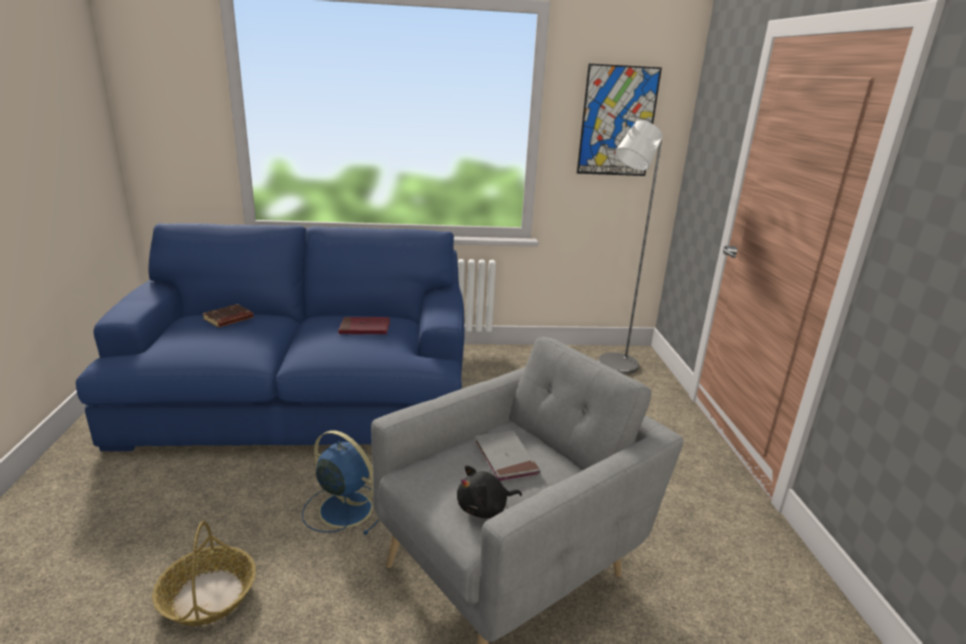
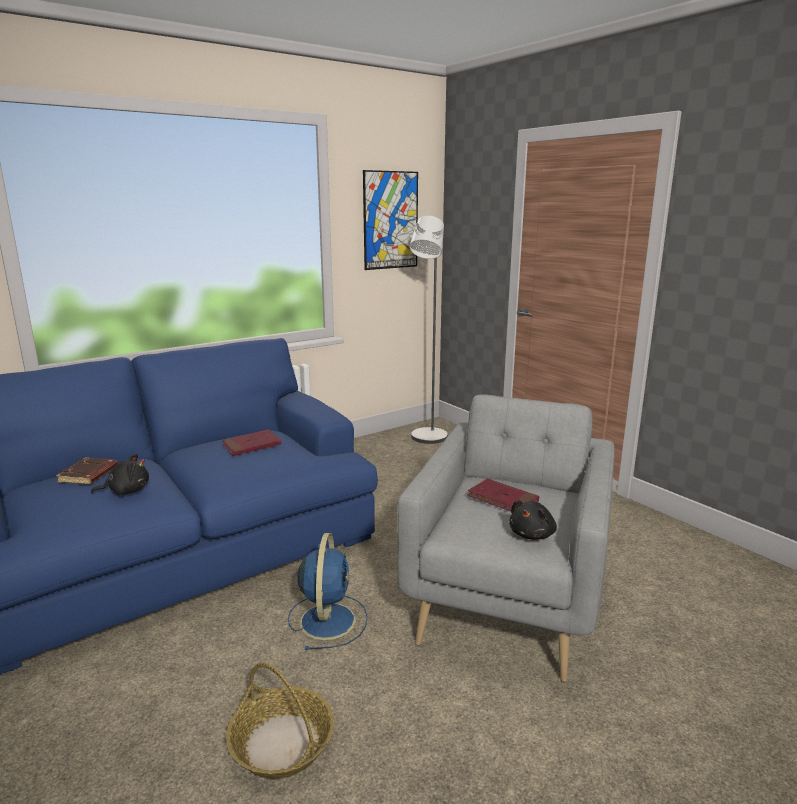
camera: 30 degrees left, 5 degrees down
(235, 340) = (126, 491): none -> black plush toy
(343, 508) = (328, 619): blue fan -> blue fan turned 90 degrees clockwise
(505, 459) = (502, 499): grey book -> red book

